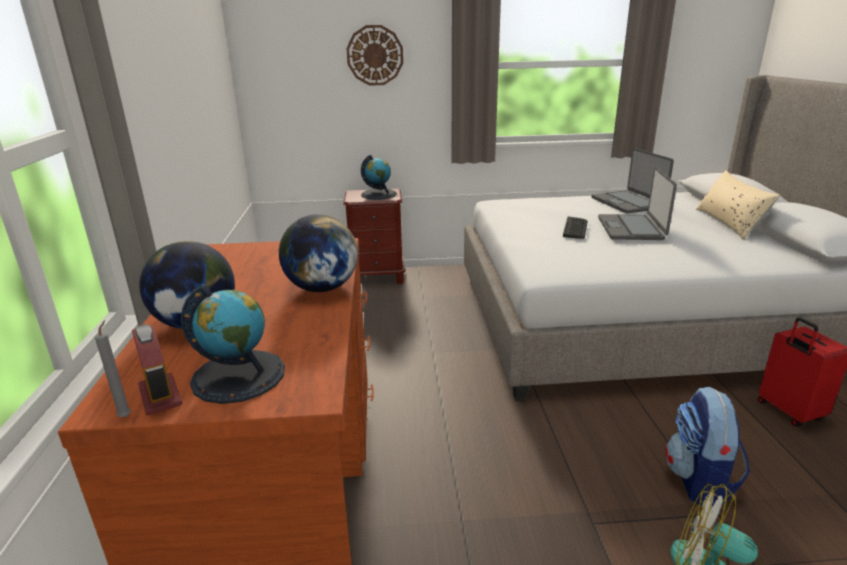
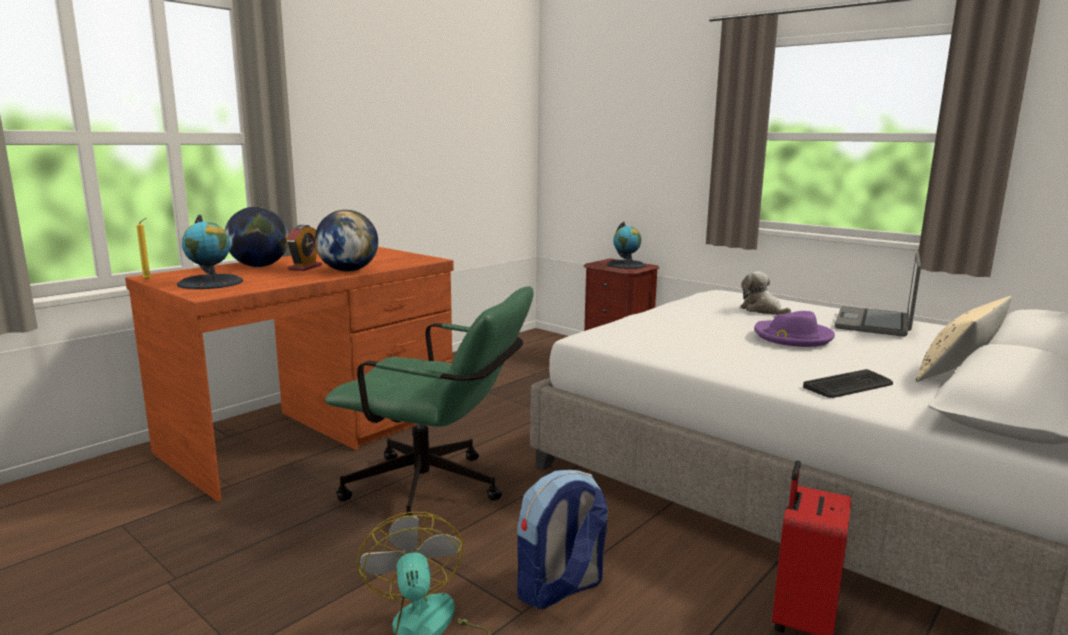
camera: 45 degrees right, 10 degrees down
(126, 415) = (148, 279): grey candle -> yellow candle
(160, 395) = (173, 279): alarm clock -> alarm clock (305, 267)
(375, 55) = (649, 122): wall clock -> none
(499, 466) = (437, 491): none -> green office chair
(565, 212) = (762, 310): none -> plush toy
(575, 228) = (728, 322): keyboard -> keyboard (849, 385)
(631, 228) = (792, 337): laptop -> purple hat

